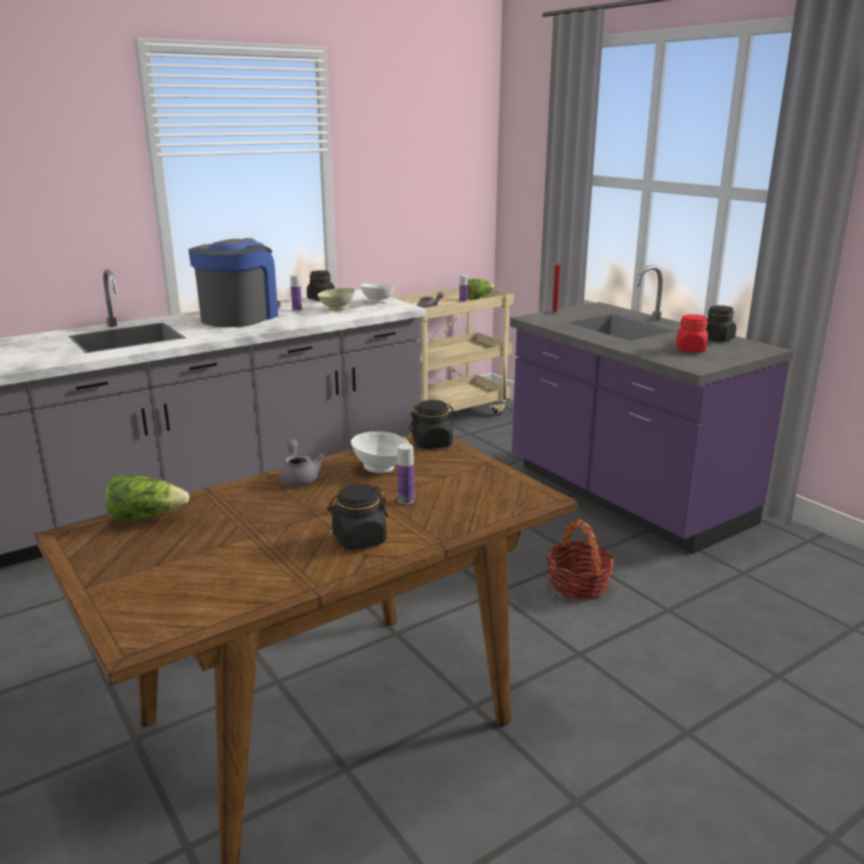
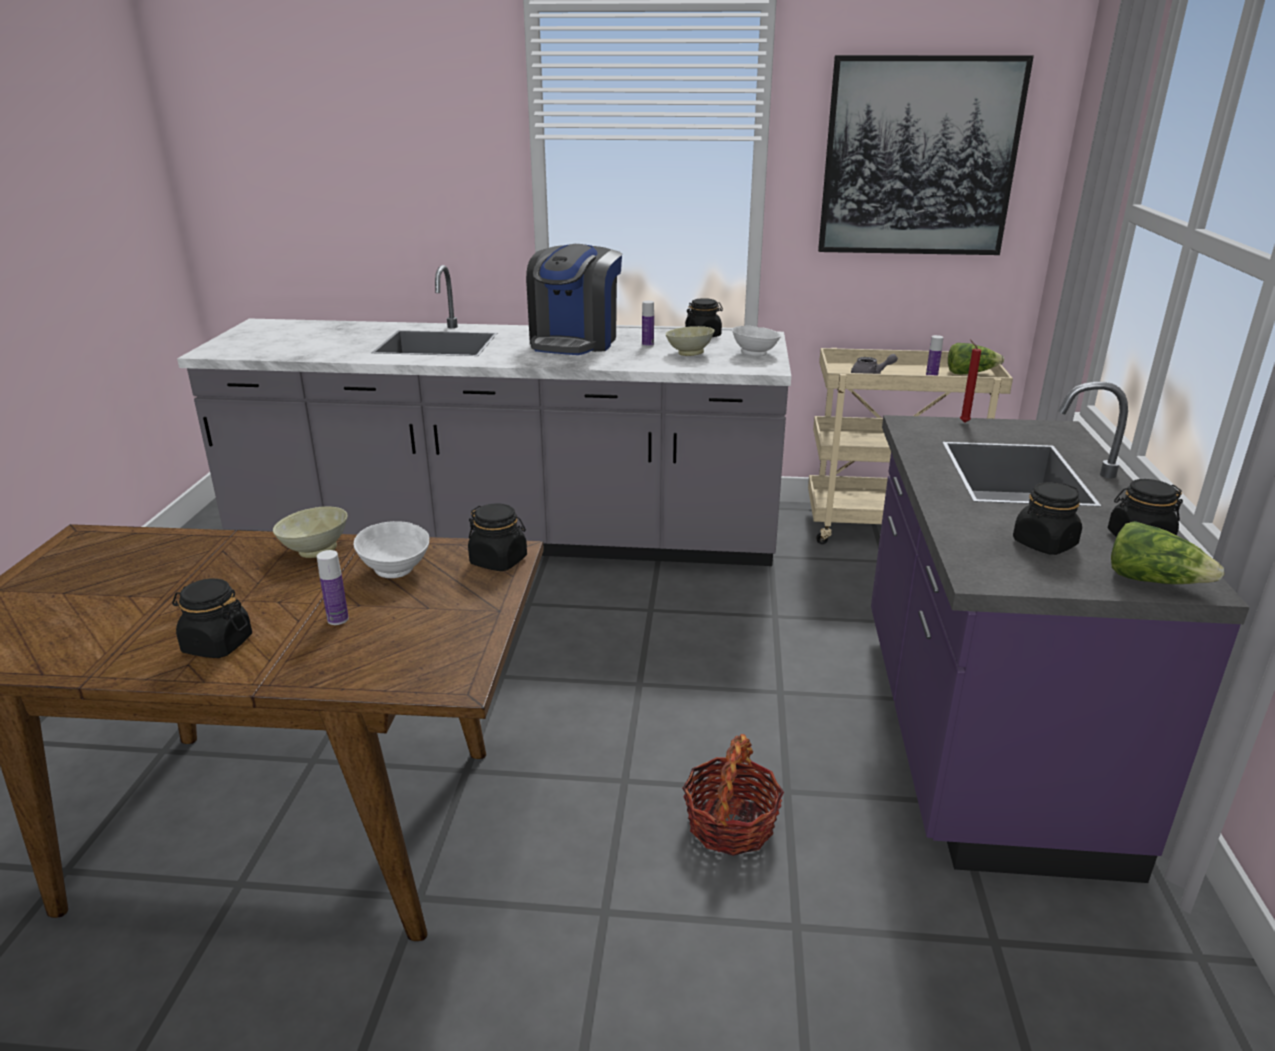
camera: 40 degrees right, 5 degrees up
(146, 517) = (146, 542): lettuce -> lettuce (1153, 581)
(240, 317) = (575, 342): coffee machine -> coffee machine turned 135 degrees clockwise
(299, 477) = (315, 550): grey teapot -> beige bowl
(422, 159) = (919, 157): none -> picture
(690, 349) = (1044, 544): red jar -> black jar

